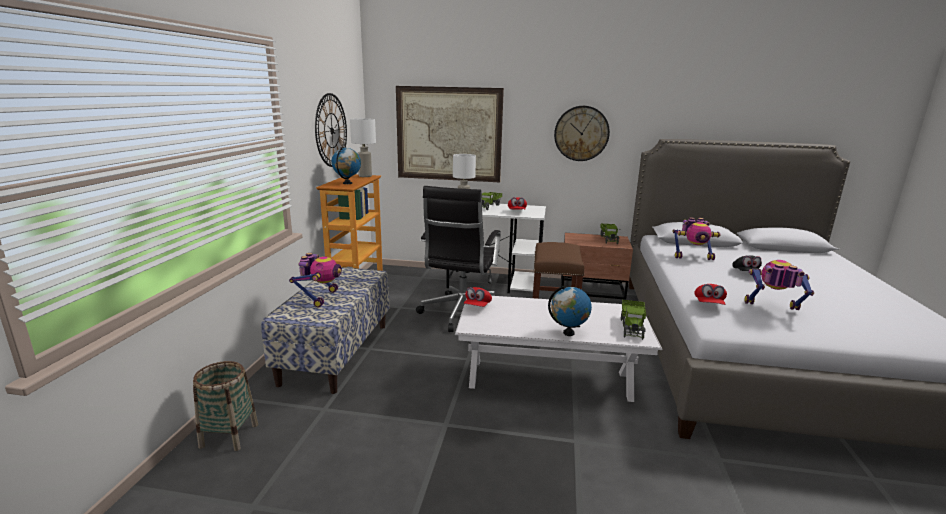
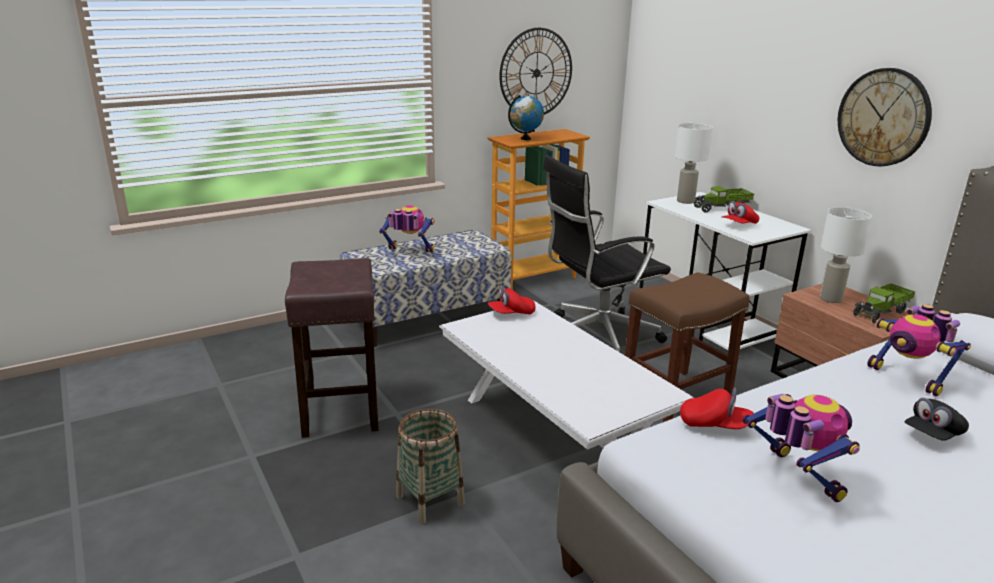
camera: 50 degrees right, 5 degrees up
(229, 435) = (275, 338): basket -> basket (430, 500)
(320, 298) = (408, 252): toy robot -> toy robot turned 135 degrees counterclockwise
(365, 176) = (570, 134): white table lamp -> white table lamp (830, 299)
(402, 448) = (340, 409): none -> brown stool
(448, 134) = (706, 93): picture -> none
(568, 333) = (530, 376): globe -> none
(632, 327) = (613, 408): toy truck -> none
(708, 304) = (714, 424): red cap -> red cap turned 135 degrees counterclockwise

